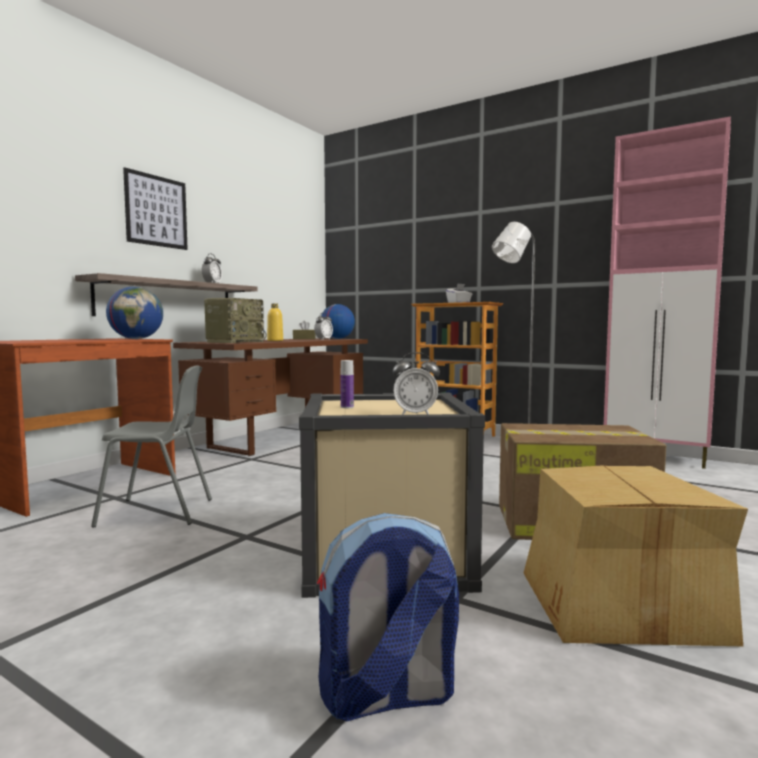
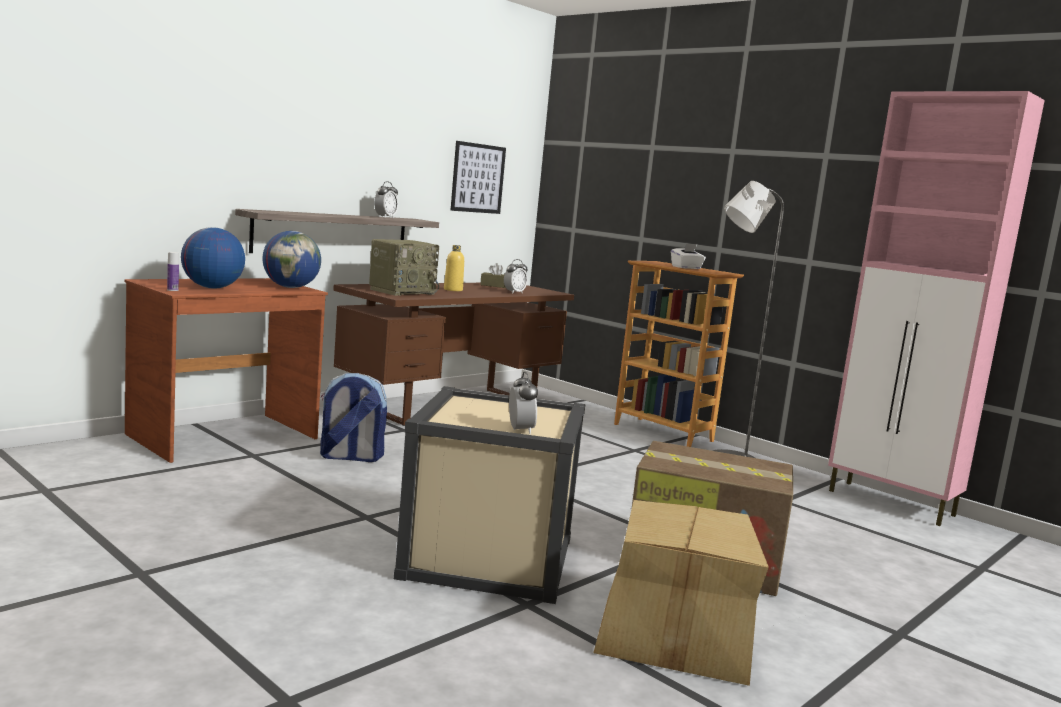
camera: 10 degrees right, 5 degrees up
(156, 211) = (329, 132): picture -> picture (478, 178)
(157, 512) = (290, 478): grey chair -> none
(337, 339) = (536, 290): globe -> globe (212, 288)
(347, 407) = (466, 410): bottle -> bottle (172, 290)
(387, 697) = (425, 658): backpack -> backpack (350, 457)
(415, 414) = (520, 430): alarm clock -> alarm clock turned 120 degrees counterclockwise

